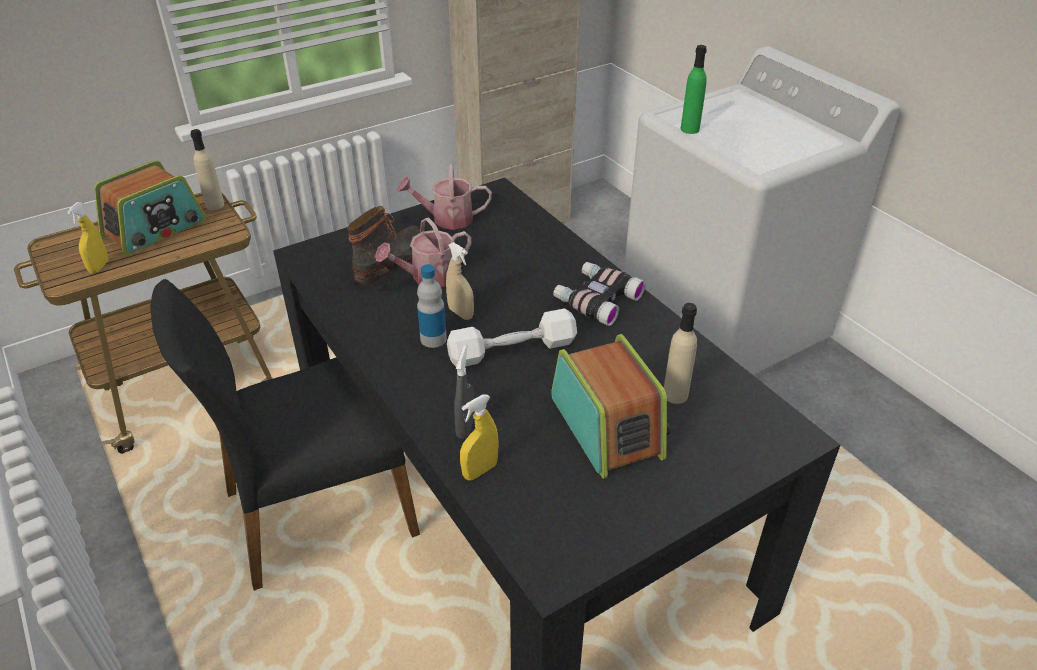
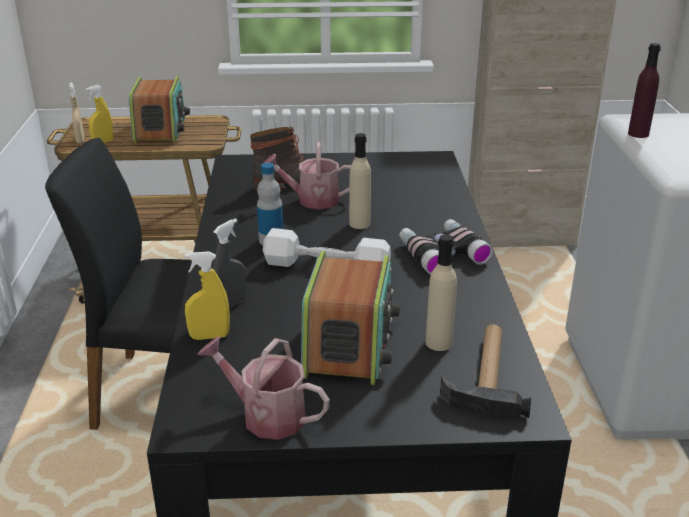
camera: 30 degrees right, 10 degrees down
(155, 229) = (161, 129): radio -> radio turned 75 degrees counterclockwise
(215, 205) = (215, 124): beige bottle -> beige bottle (359, 224)
(447, 219) = (370, 167): watering can -> watering can (266, 415)
(460, 313) = (311, 230): beige spray bottle -> beige spray bottle (80, 140)
(690, 129) = (638, 134): green bottle -> purple bottle
(736, 411) = (486, 375): none -> hammer

